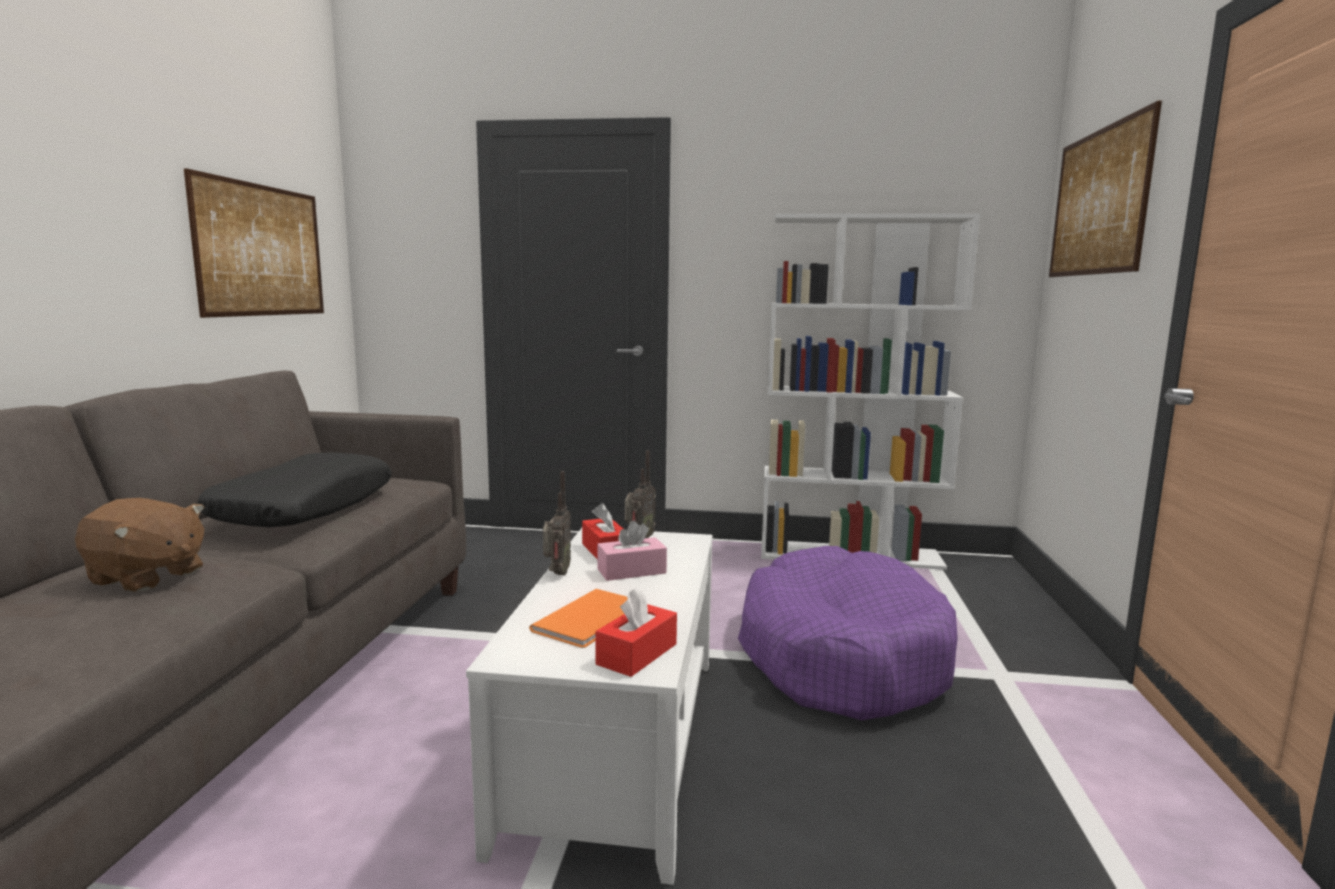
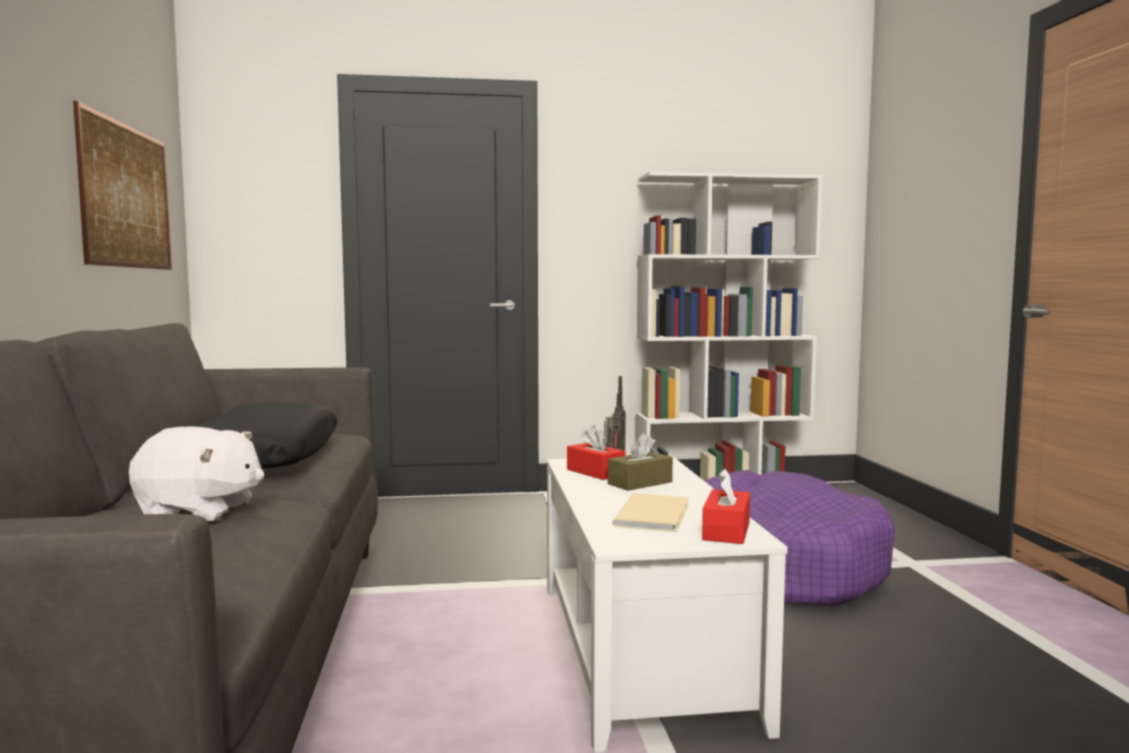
camera: 15 degrees left, 5 degrees down
(146, 577) = (200, 512): brown plush toy -> white plush toy
(556, 574) = (576, 490): radio -> none
(593, 619) = (655, 514): orange book -> beige book
(631, 571) = (640, 483): pink tissue box -> brown tissue box
(1098, 202) = (922, 165): picture -> none

